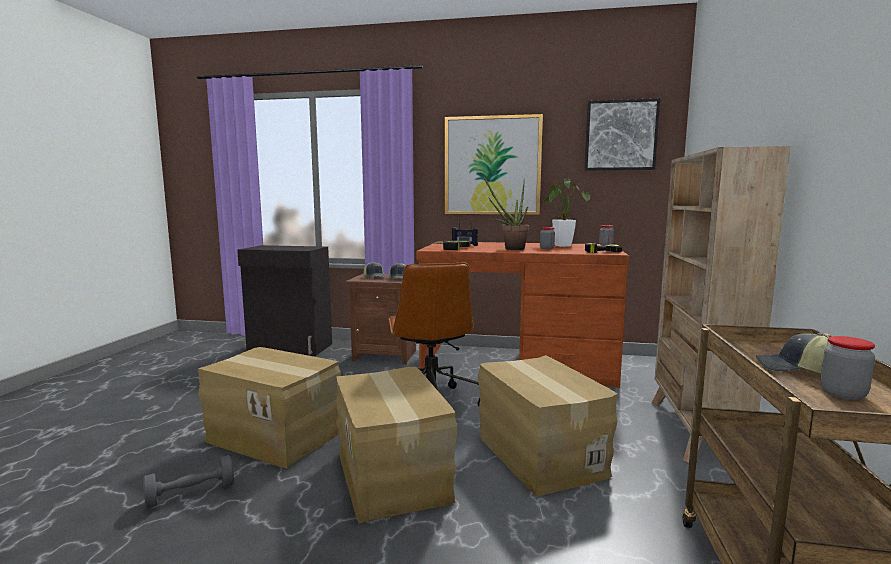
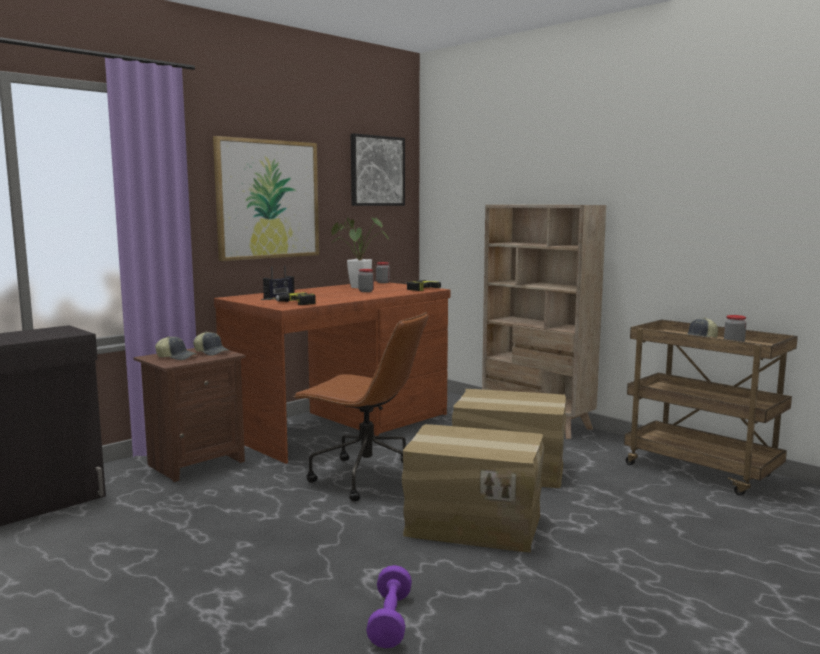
camera: 55 degrees left, 0 degrees up
(191, 494) = (390, 620): grey dumbbell -> purple dumbbell
(275, 436) = (318, 559): cardboard box -> none
(510, 249) = (345, 296): potted plant -> none

